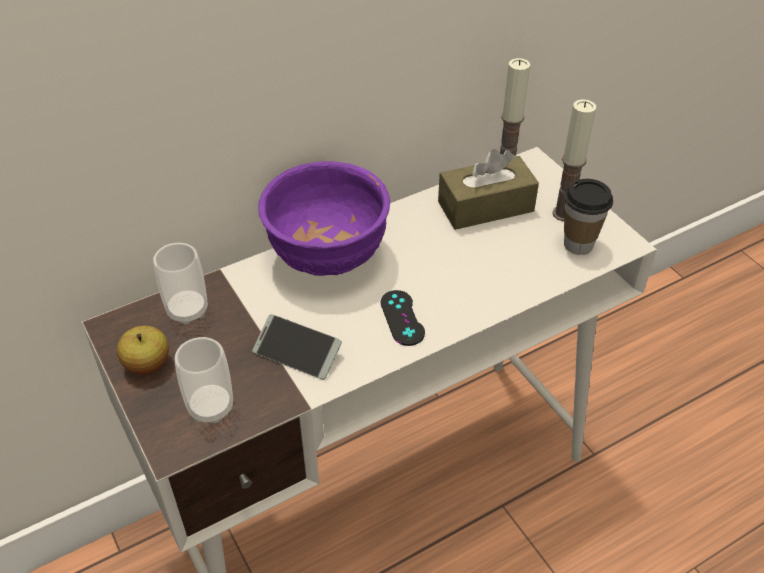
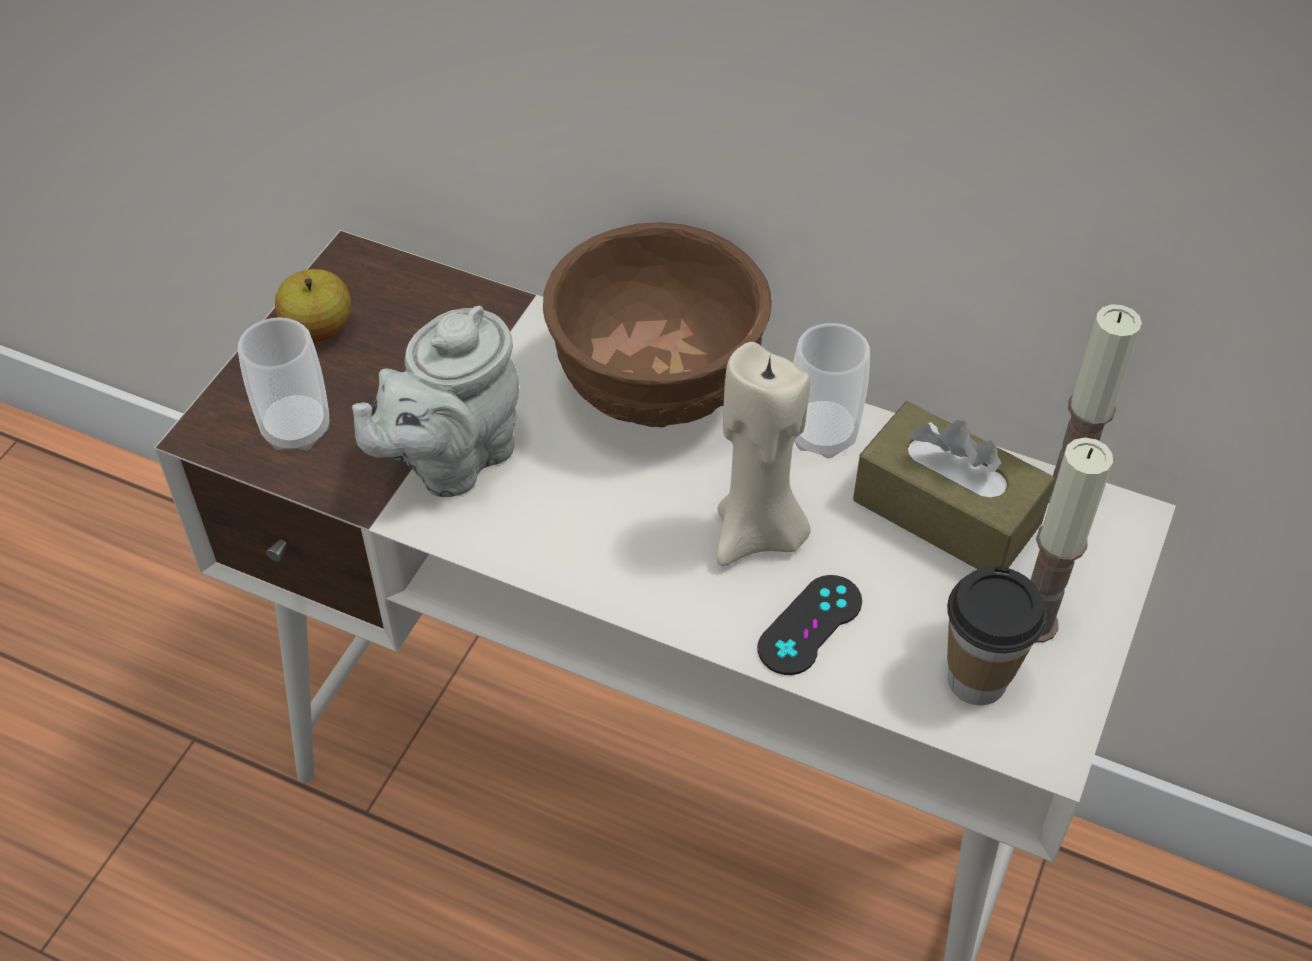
camera: 55 degrees right, 5 degrees up
(187, 310) = (435, 310): cup -> cup (822, 434)
(297, 352) = (451, 459): phone -> grey teapot
(326, 257) = (655, 387): purple bowl -> brown bowl
(402, 318) = (610, 536): black game controller -> black game controller (810, 625)
(446, 268) = (759, 534): none -> beige candle

